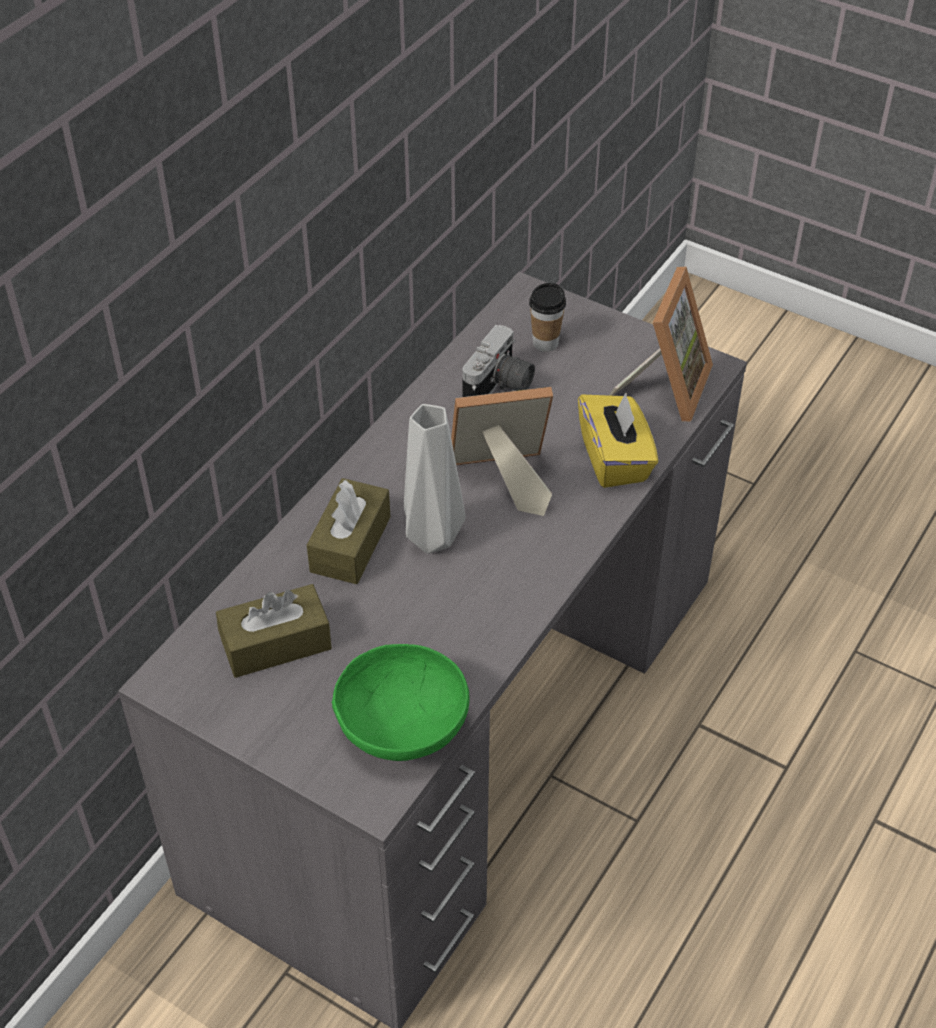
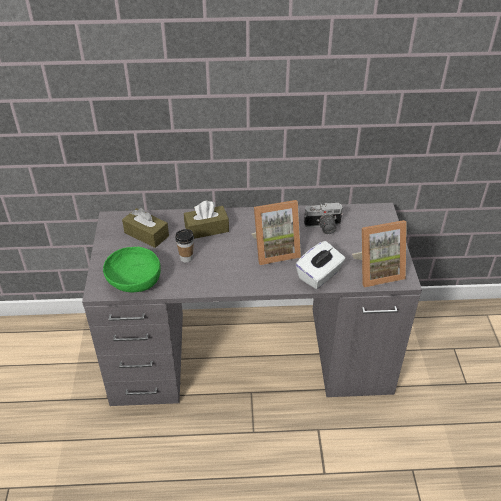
camera: 55 degrees right, 5 degrees down
(433, 536) = (230, 246): grey vase -> none
(501, 481) = (275, 250): picture frame -> picture frame turned 120 degrees clockwise
(545, 343) = (361, 227): cup -> cup (186, 258)
(615, 459) = (319, 275): yellow tissue box -> white tissue box

